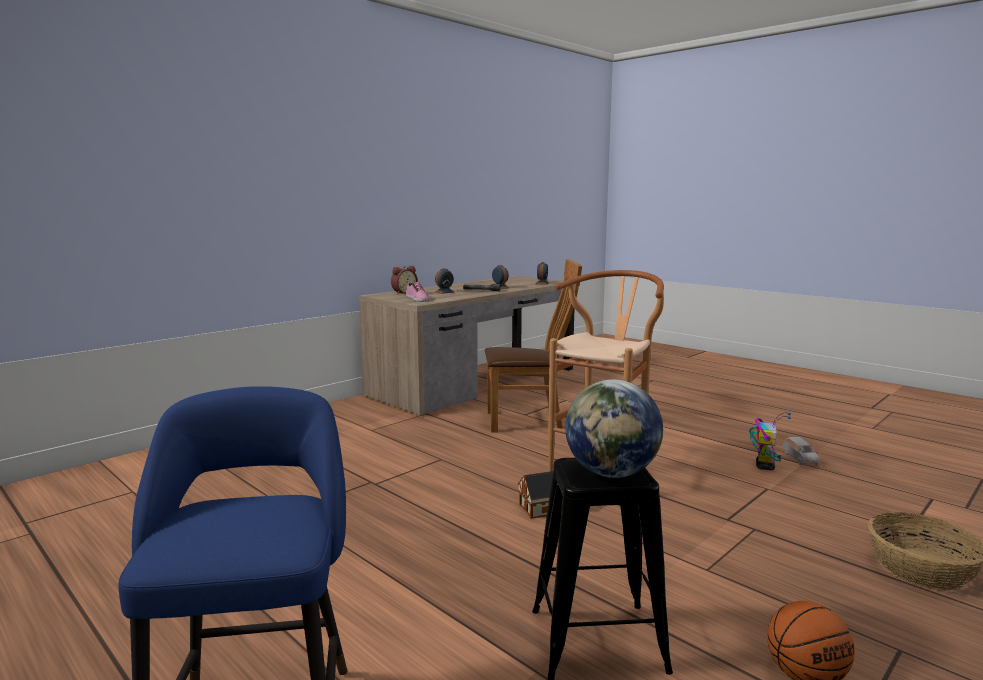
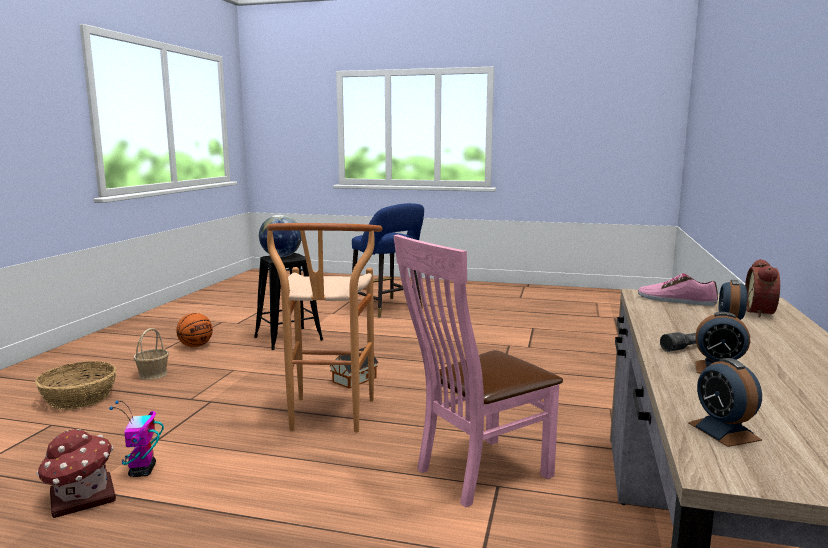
camera: 150 degrees right, 0 degrees up
(529, 420) = (476, 473): brown chair -> pink chair
(800, 459) = (81, 498): grey toy car -> toy house
(841, 595) = (153, 374): none -> basket

